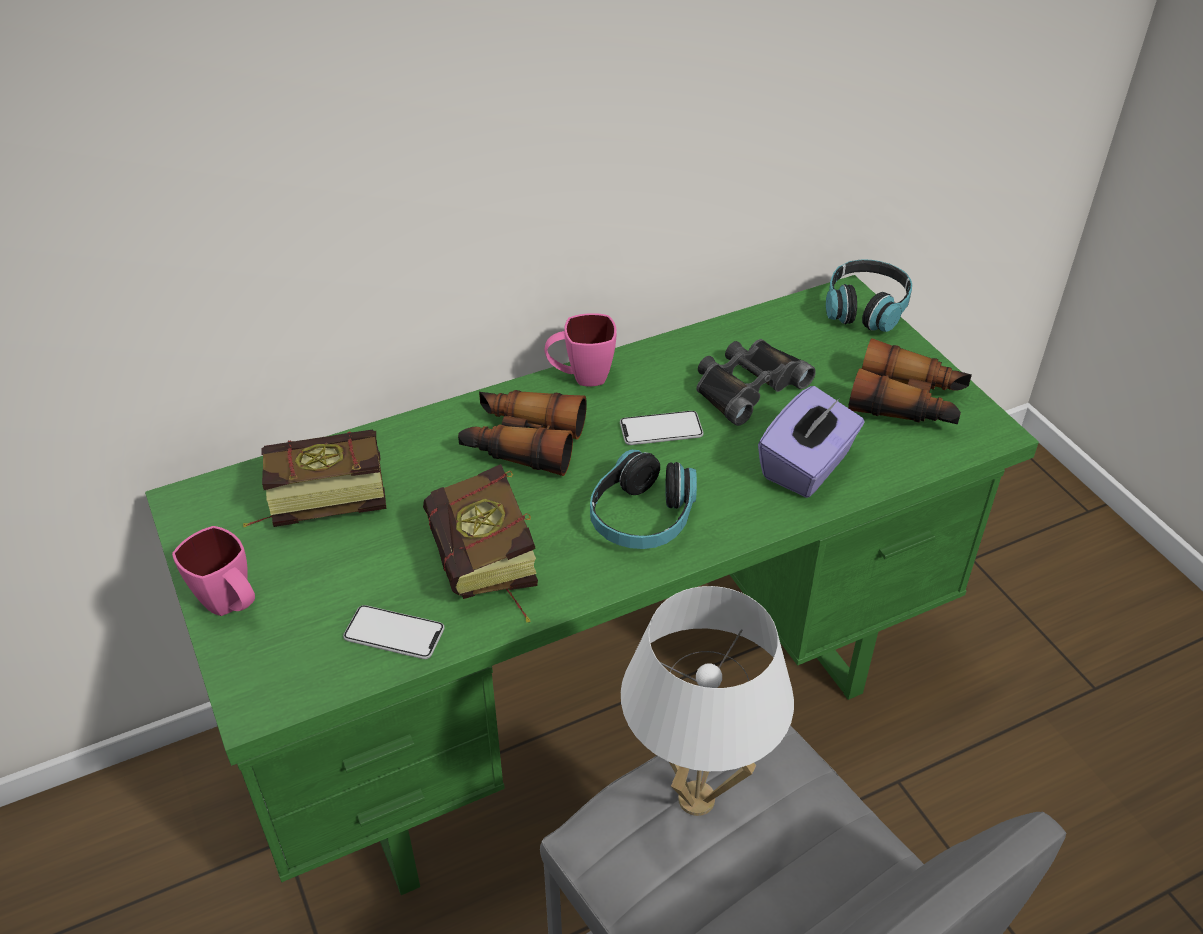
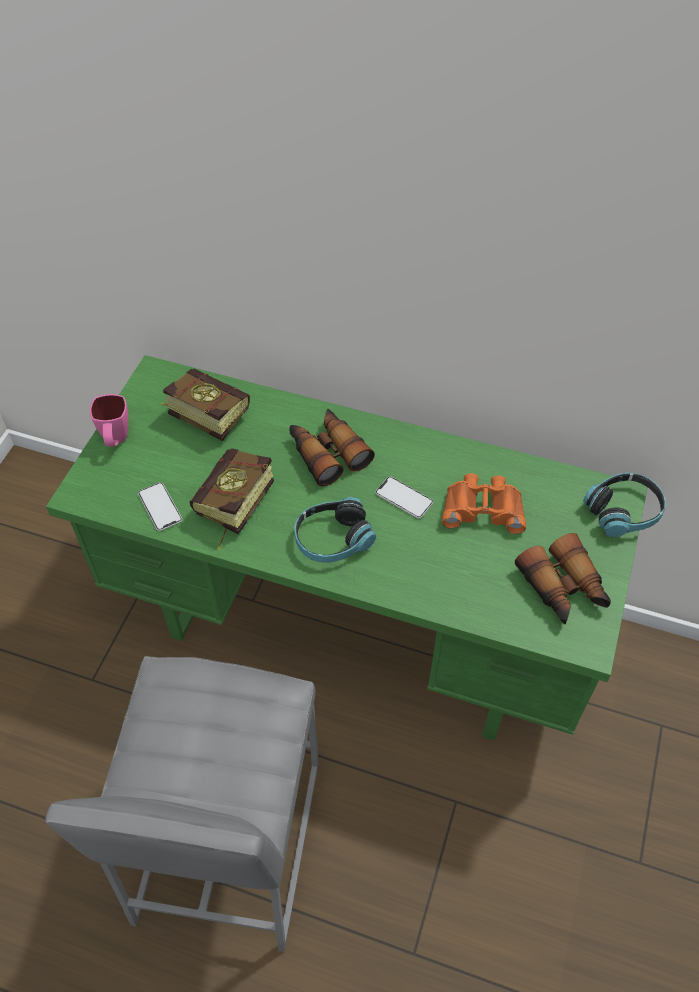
camera: 45 degrees right, 10 degrees up
(580, 377) = (401, 436): pink mug -> none
(695, 798) = (215, 697): white table lamp -> none
(747, 386) = (483, 508): black binoculars -> orange binoculars
(807, 466) = (452, 580): purple tissue box -> none

